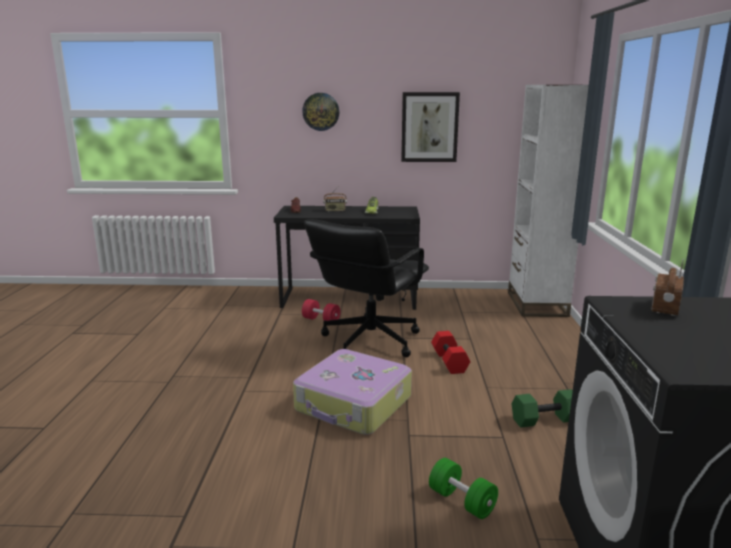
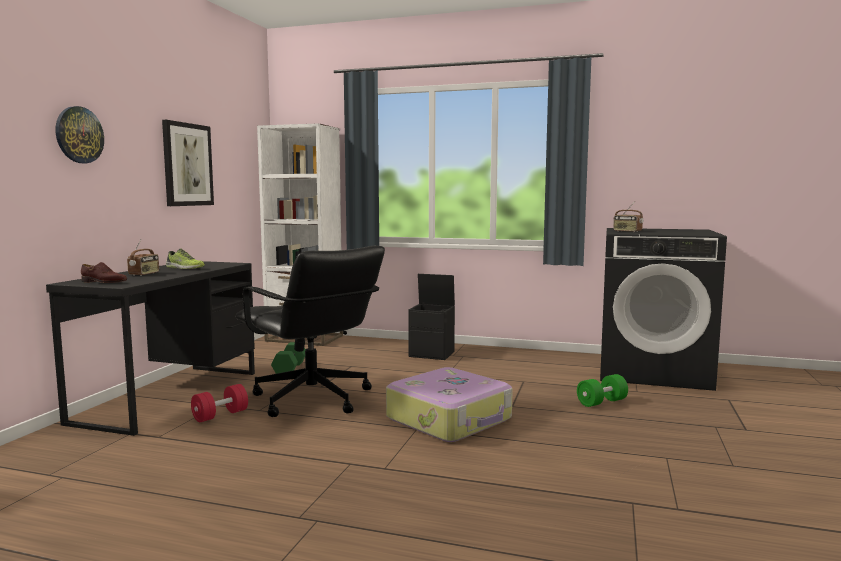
camera: 75 degrees left, 10 degrees down
(450, 362) = (392, 378): red dumbbell -> none
(544, 420) = (505, 368): green dumbbell -> green dumbbell (290, 369)
(555, 370) = (432, 354): none -> black storage box

